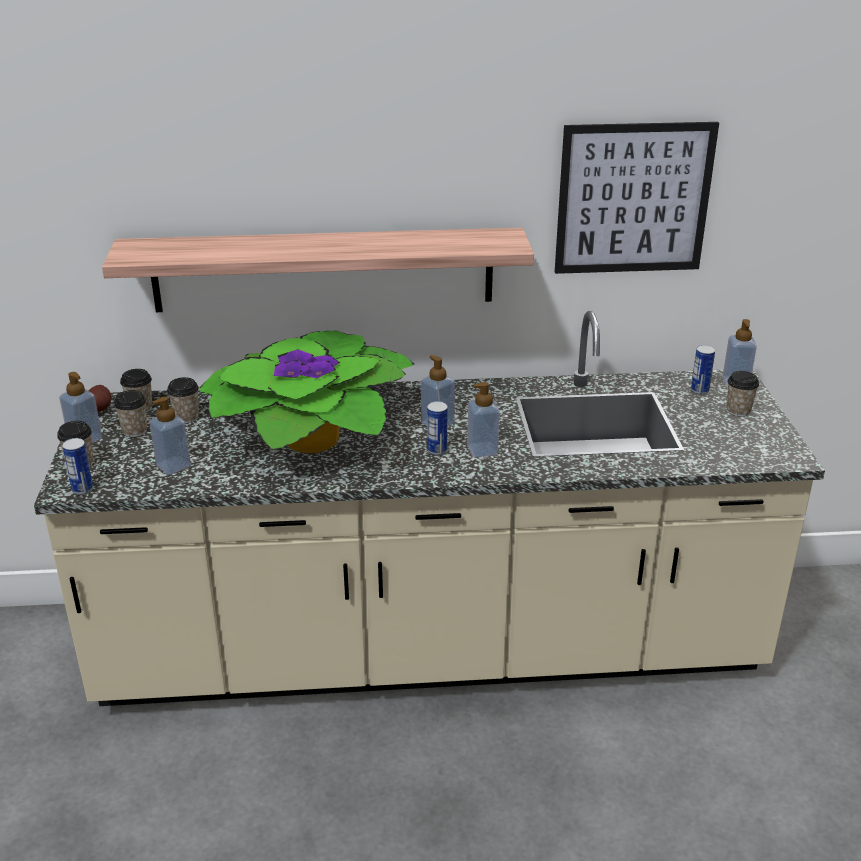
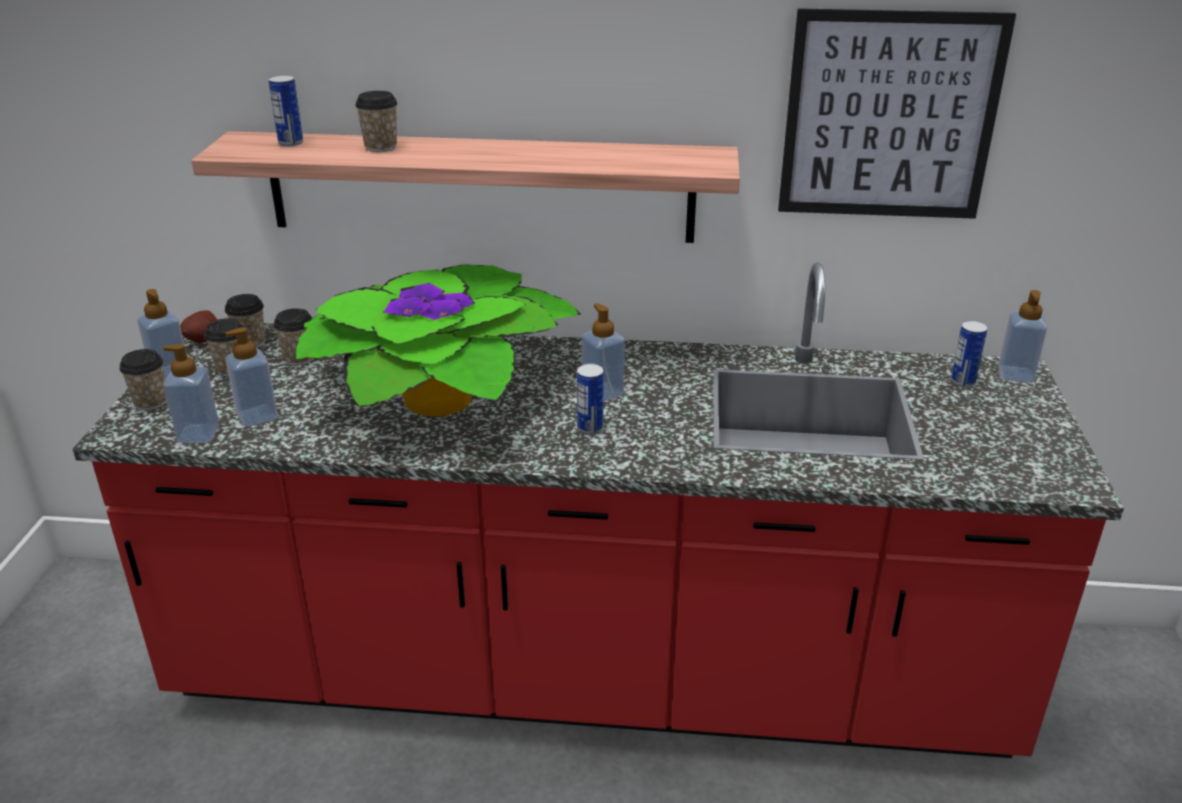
camera: 10 degrees right, 0 degrees up
(82, 489) = (137, 435): can -> can (291, 143)
(430, 650) = (591, 675): beige counter -> red counter
(482, 450) = (649, 433): soap dispenser -> soap dispenser (198, 434)
(738, 410) = (1011, 413): cup -> cup (381, 147)

